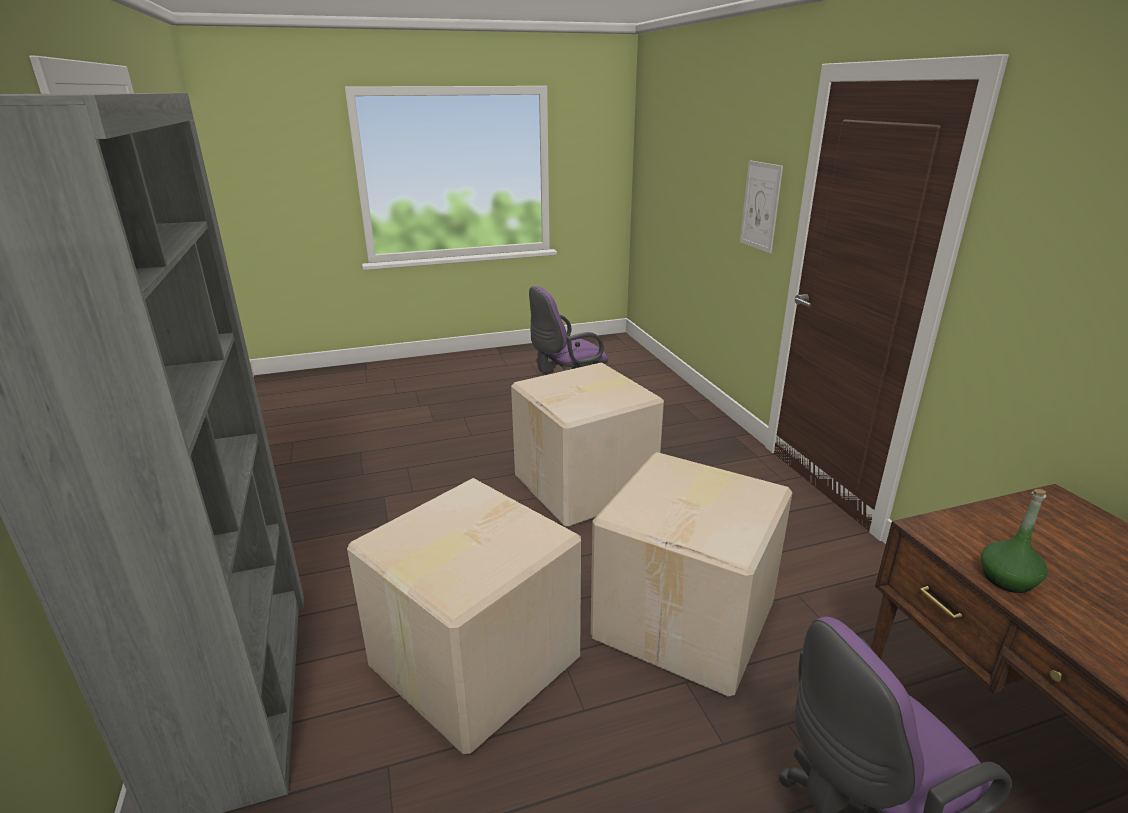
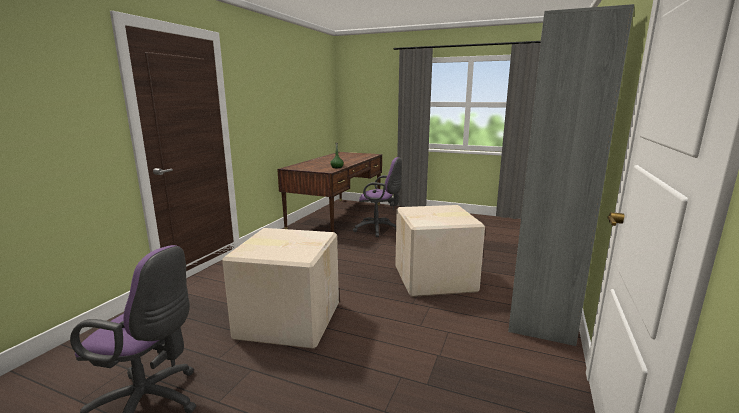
camera: 140 degrees left, 10 degrees down
(687, 620) = (346, 261): cardboard box -> none
(760, 206) = (75, 122): picture -> none

